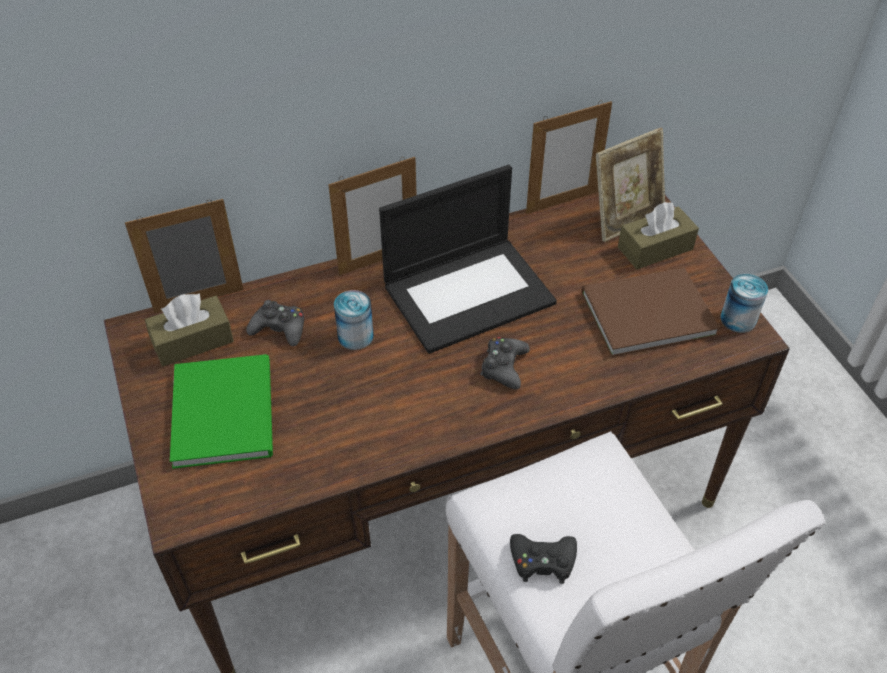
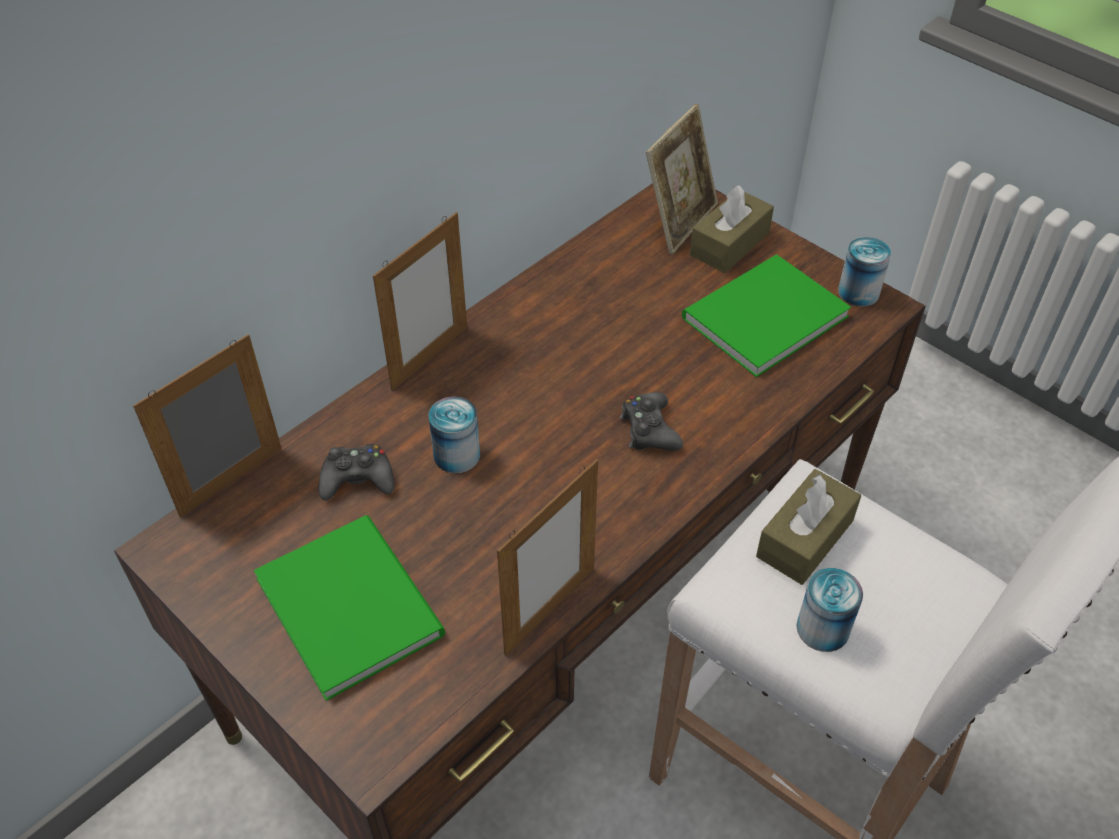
camera: 25 degrees left, 0 degrees up
(192, 341) = (254, 534): brown tissue box -> brown tissue box (805, 538)
(469, 292) = (559, 359): laptop -> none
(542, 561) = (822, 628): black game controller -> can
(562, 202) = (600, 224): picture frame -> picture frame (550, 610)
(643, 312) = (759, 317): brown book -> green book

